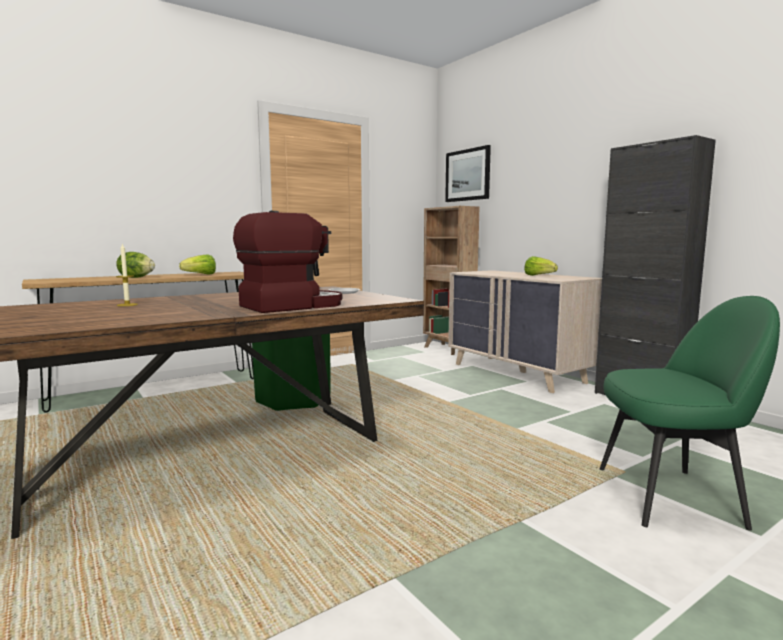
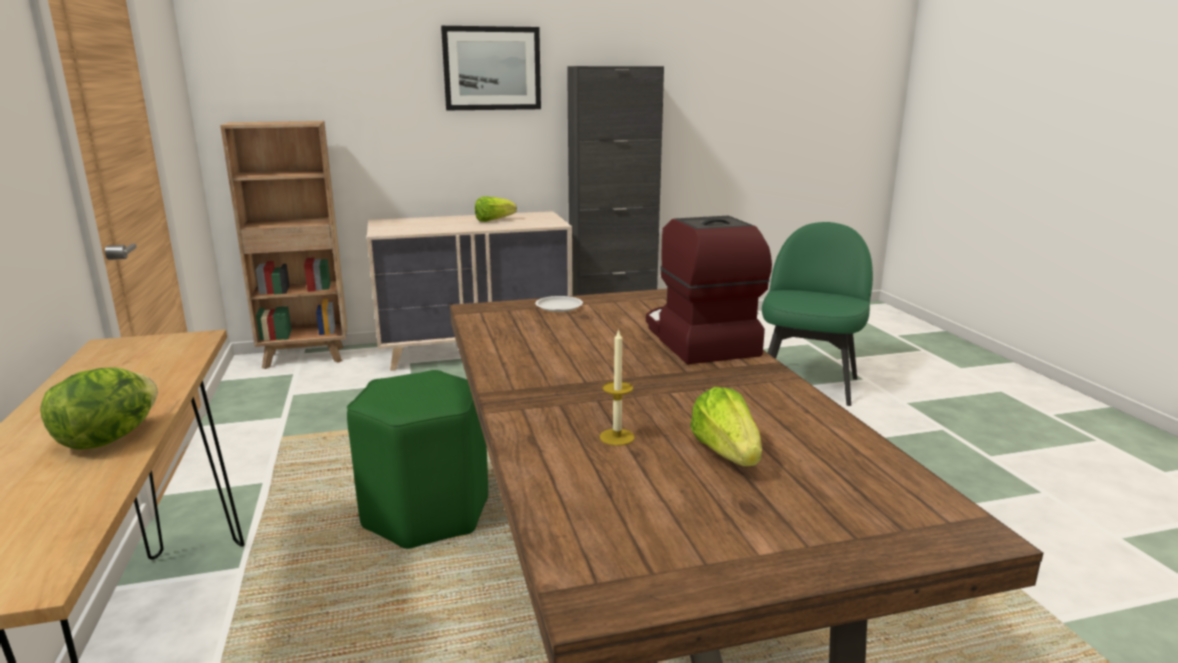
camera: 70 degrees left, 10 degrees up
(200, 274) = (142, 373): lettuce -> lettuce (726, 454)
(468, 175) = (280, 64): picture -> picture (492, 68)

